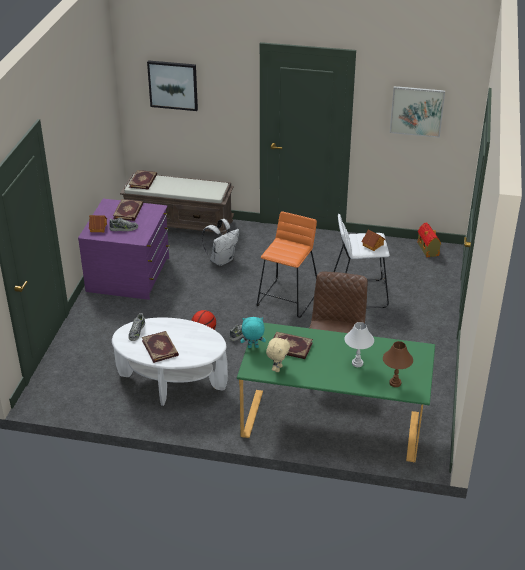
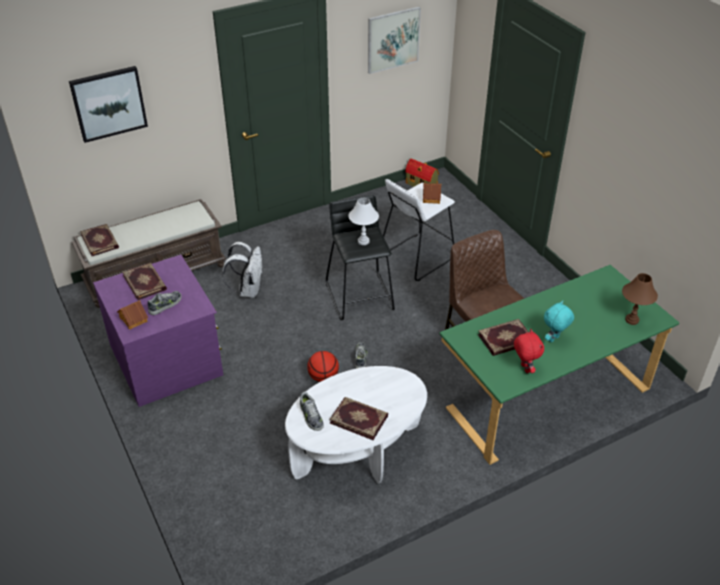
camera: 40 degrees left, 5 degrees up
(253, 347) = (474, 360): turquoise plush toy -> turquoise plush toy (554, 339)
(277, 368) = (524, 368): beige plush toy -> red plush toy
(288, 299) = (360, 296): orange stool -> black stool
(357, 363) = (579, 320): white table lamp -> white table lamp (363, 241)

